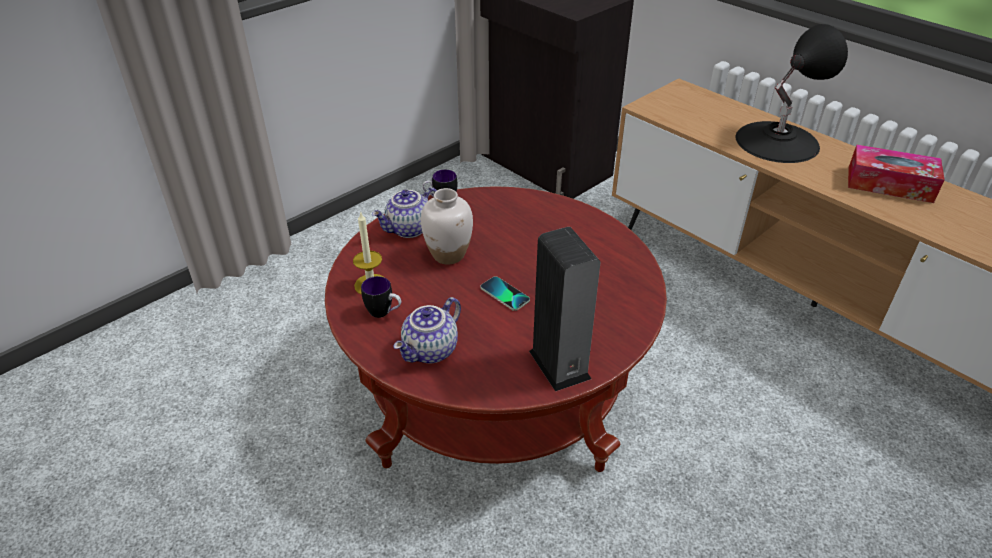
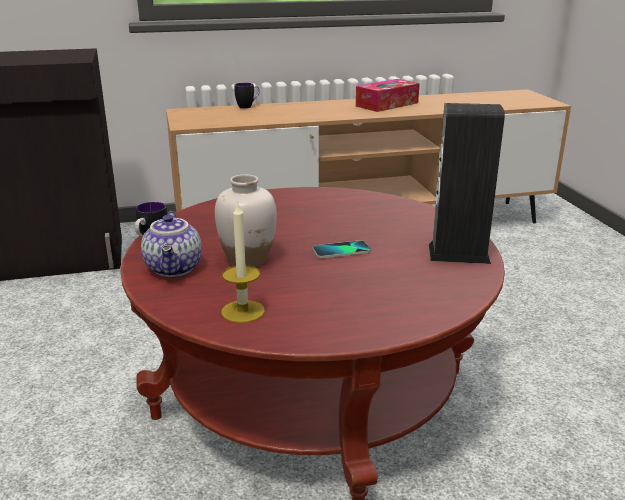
camera: 60 degrees left, 15 degrees down
(384, 313) = (302, 315): mug -> mug (248, 106)
(431, 351) = (390, 304): teapot -> none
(777, 141) = (299, 110): black table lamp -> none

